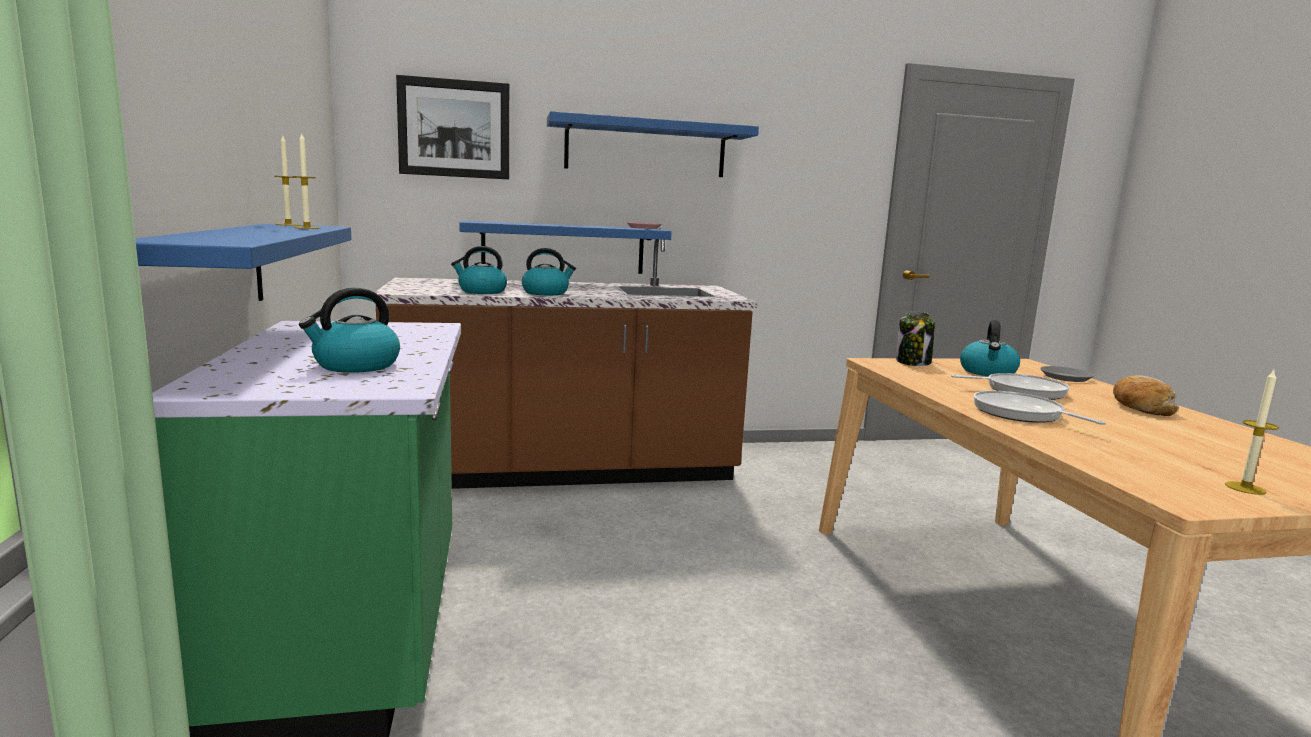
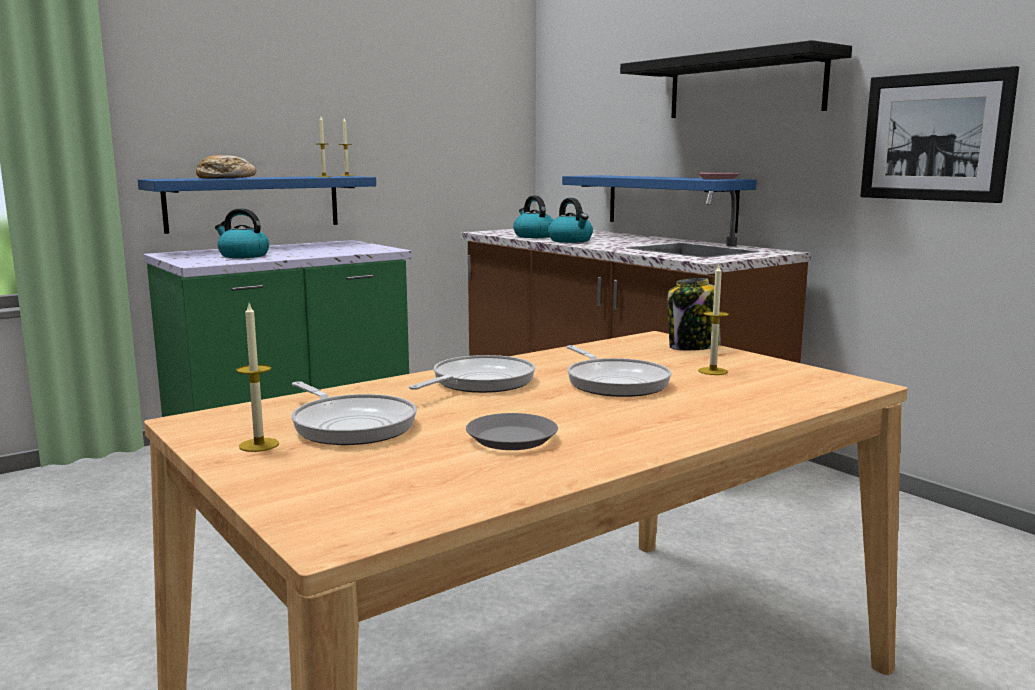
camera: 65 degrees right, 0 degrees up
(454, 128) = (598, 90): picture -> picture (934, 137)
(646, 148) = (744, 86): blue shelf -> black shelf
(988, 372) = (712, 371): kettle -> candle
(1066, 377) = (782, 401): grey plate -> grey plate (512, 438)
(1140, 407) = (636, 428): bread -> bread (225, 178)
(1168, 458) = (351, 425): none -> frying pan

